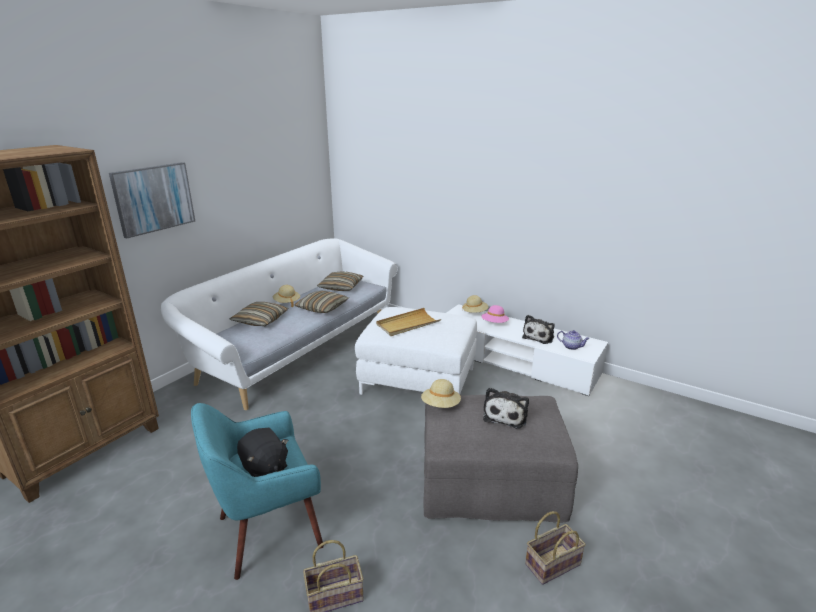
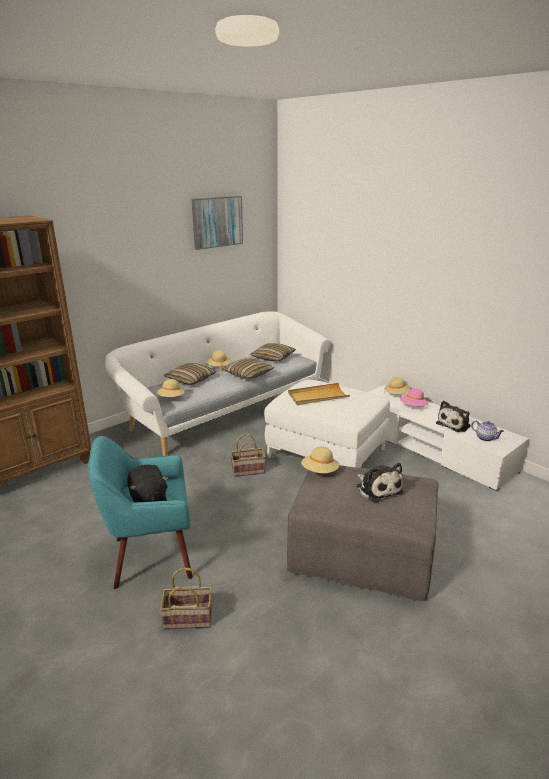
camera: 15 degrees right, 0 degrees up
(154, 198) = (108, 264): picture -> picture (217, 222)
(246, 344) = (171, 398): none -> beige hat
(505, 415) = (377, 488): plush toy -> plush toy turned 60 degrees counterclockwise
(553, 563) = (395, 634): basket -> basket (249, 470)

